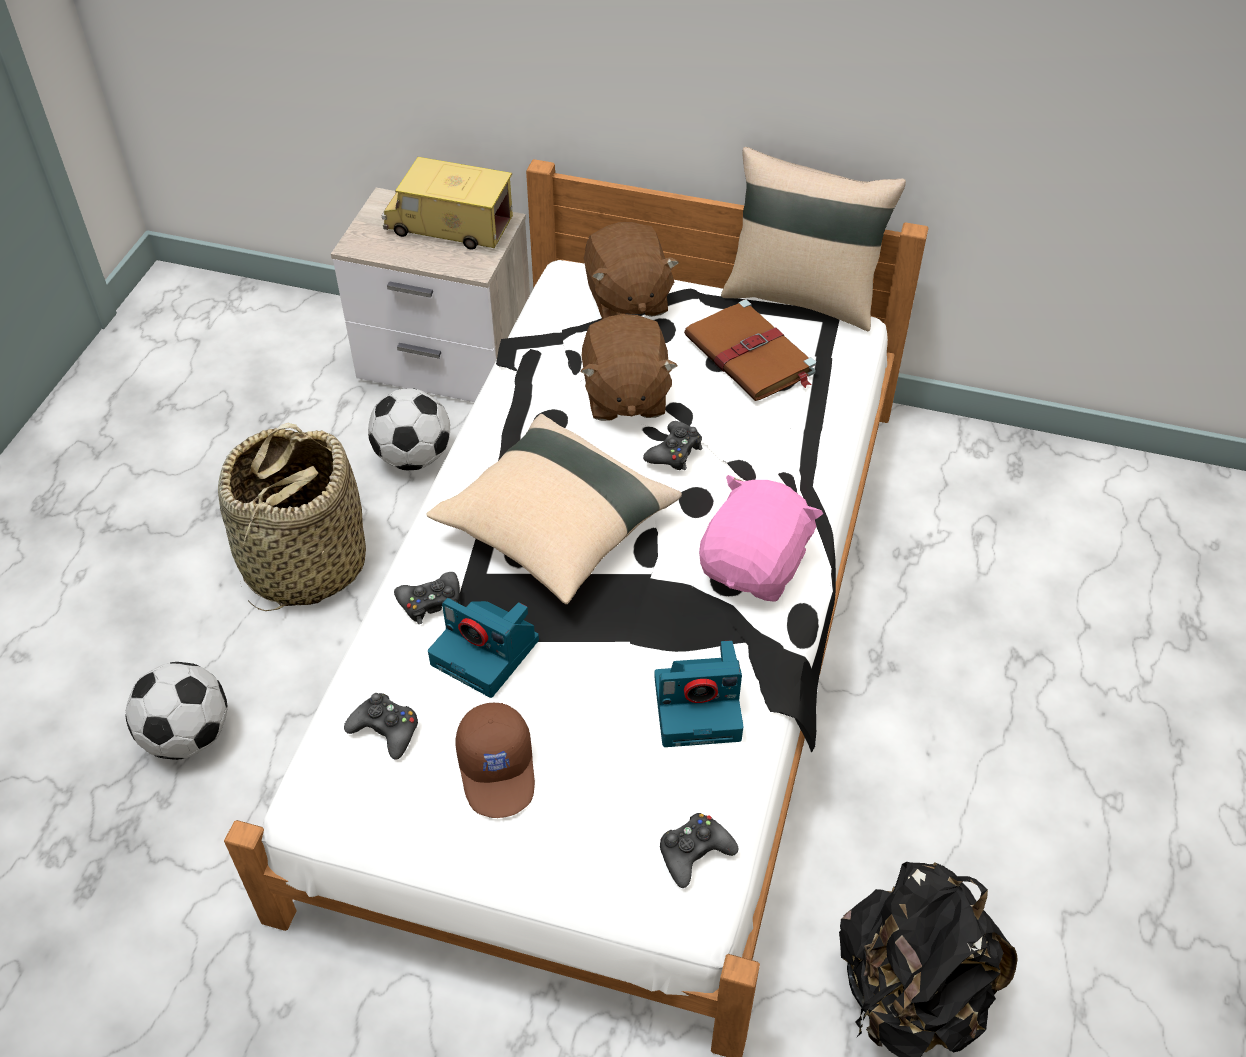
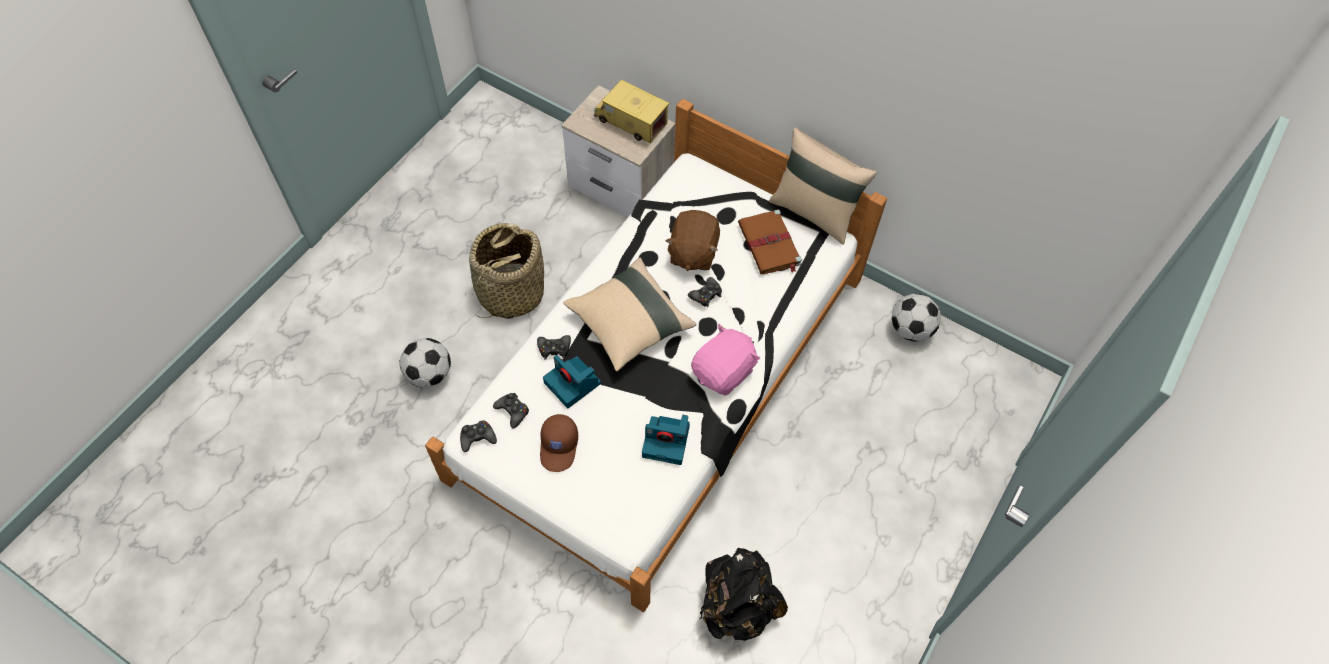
camera: 15 degrees right, 10 degrees up
(414, 457) = (585, 243): football -> football (910, 329)
(627, 300) = (715, 190): brown plush toy -> none
(694, 853) = (637, 514): black game controller -> black game controller (477, 438)

